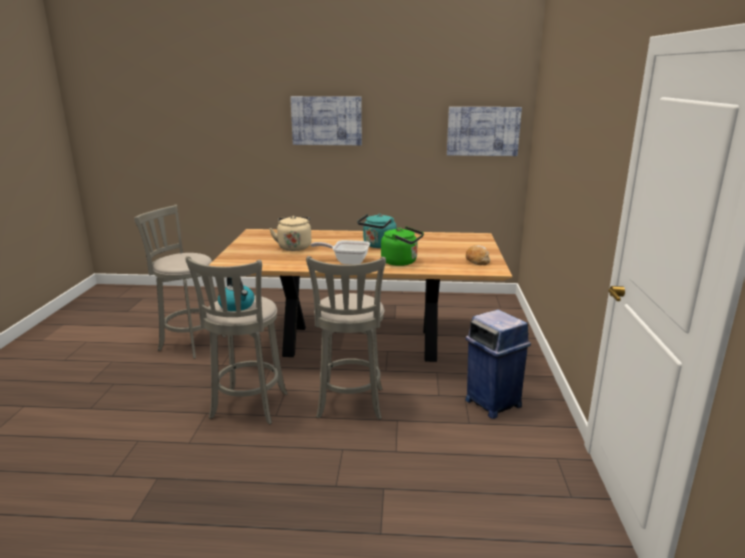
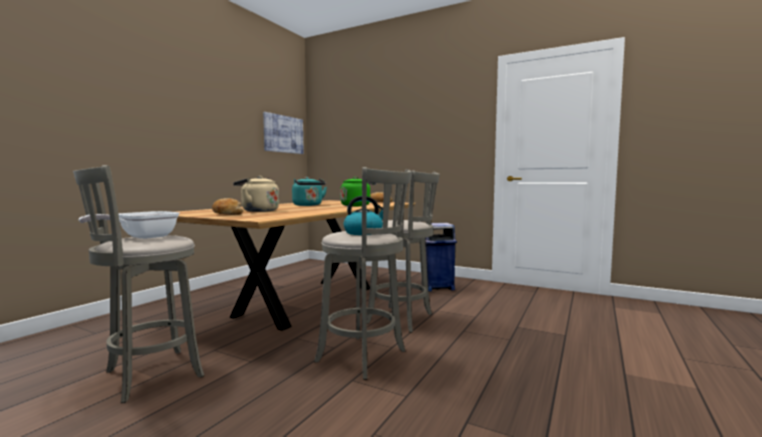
camera: 65 degrees left, 15 degrees down
(256, 247) = (226, 214): none -> bread
(326, 120) = (168, 107): picture -> none
(347, 261) = (331, 208): frying pan -> frying pan (142, 237)

